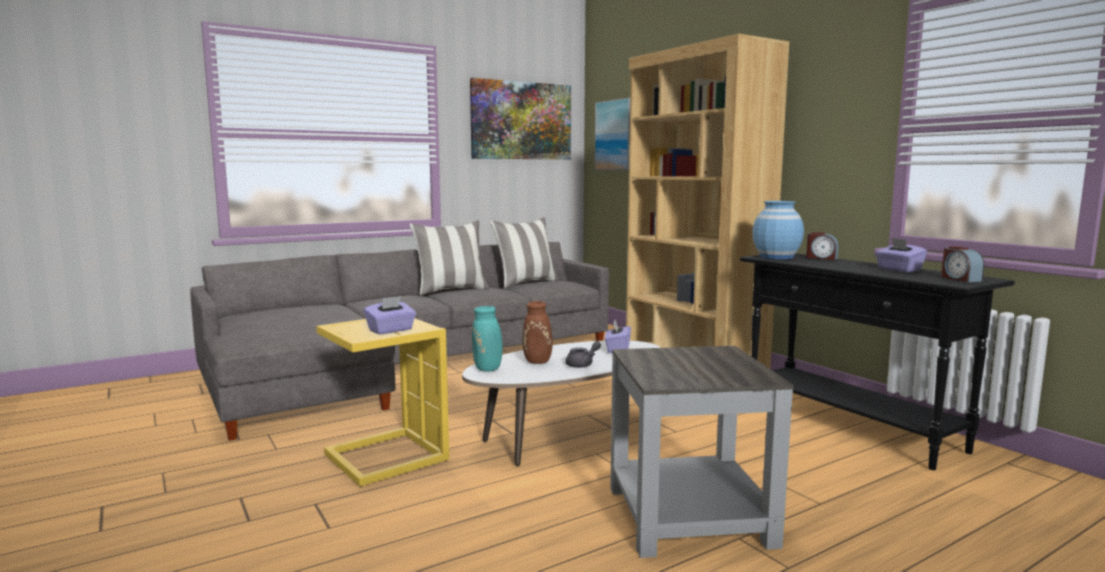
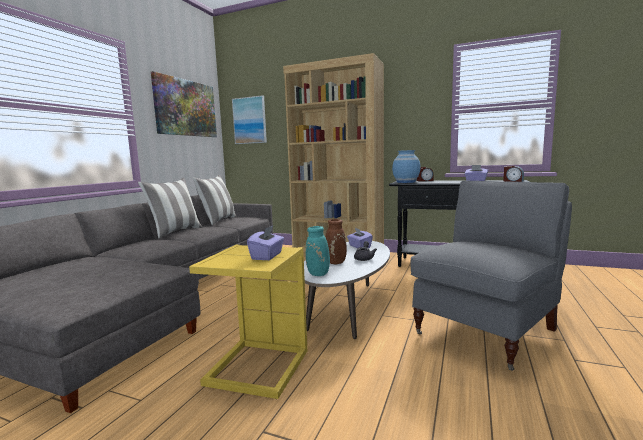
camera: 35 degrees left, 0 degrees up
(691, 516) = (486, 332): grey side table -> grey armchair

